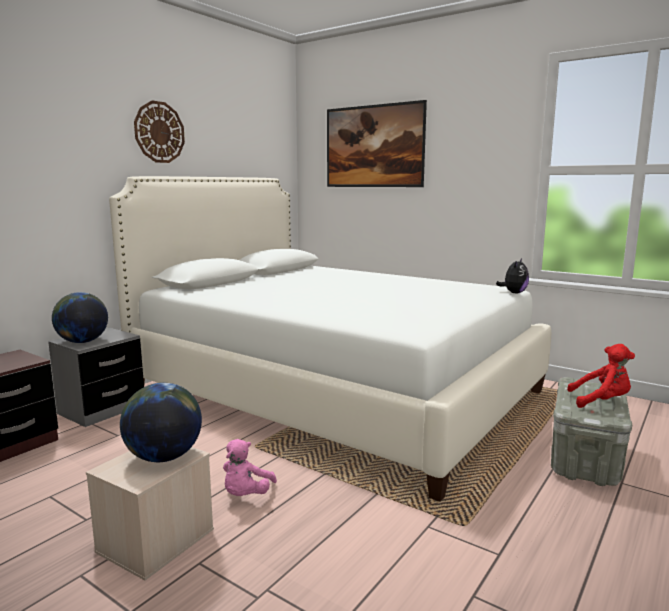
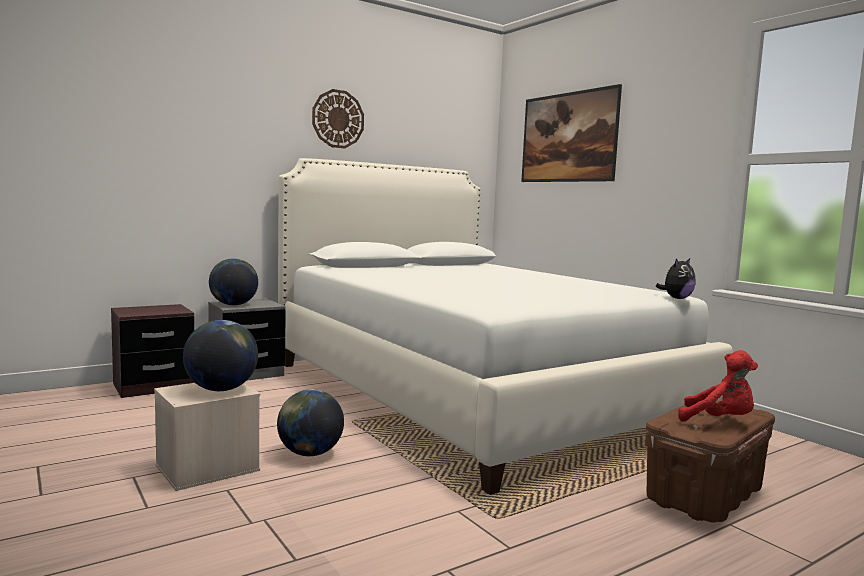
camera: 20 degrees right, 5 degrees down
(246, 495) = (309, 453): pink plush toy -> globe
(585, 460) = (704, 496): grey storage box -> brown storage box

